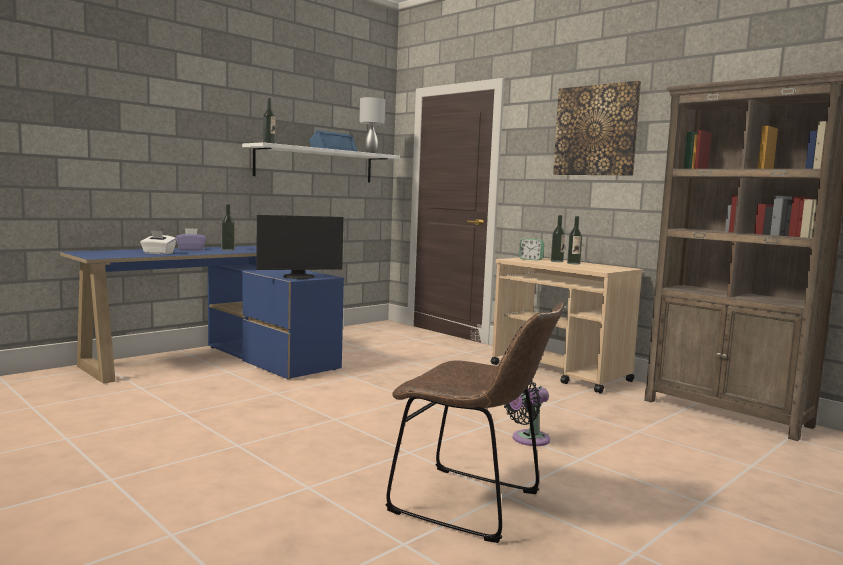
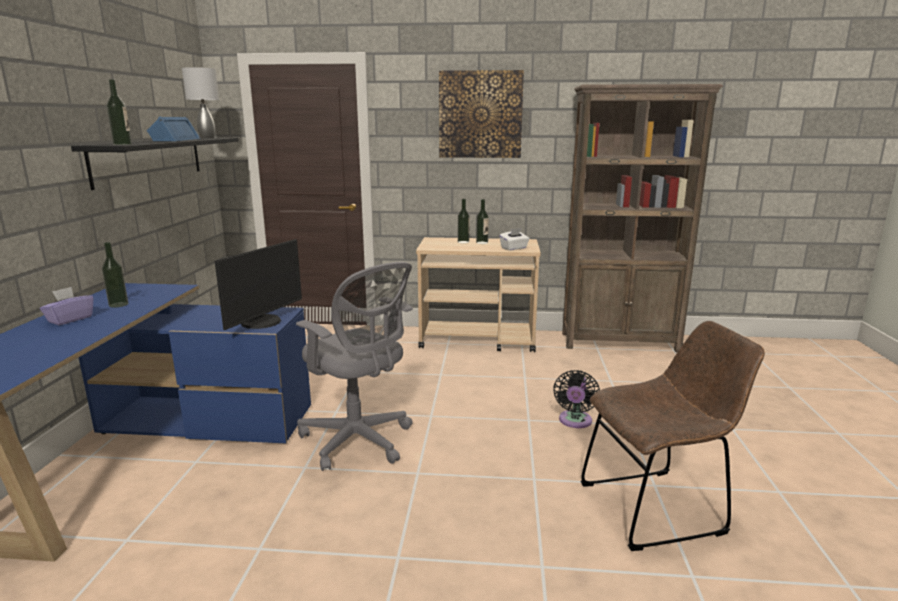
camera: 40 degrees left, 10 degrees up
(158, 253) = (54, 343): white tissue box -> white tissue box (514, 248)
(315, 164) = (150, 160): white shelf -> black shelf
(333, 393) = (359, 441): none -> grey office chair
(531, 259) = (440, 244): alarm clock -> none

